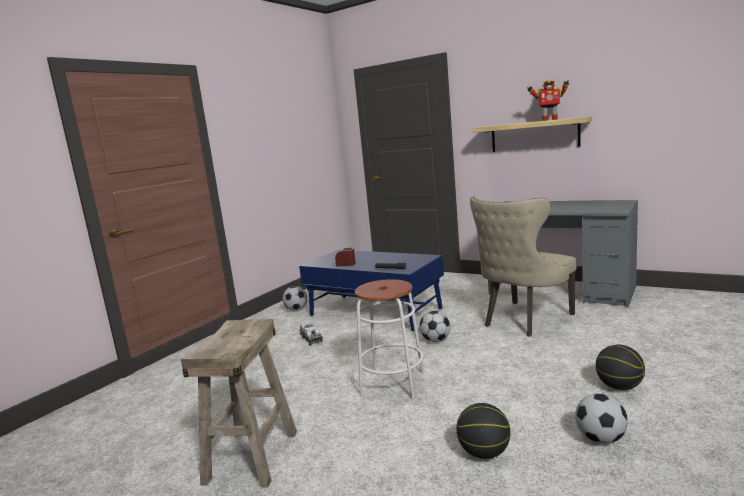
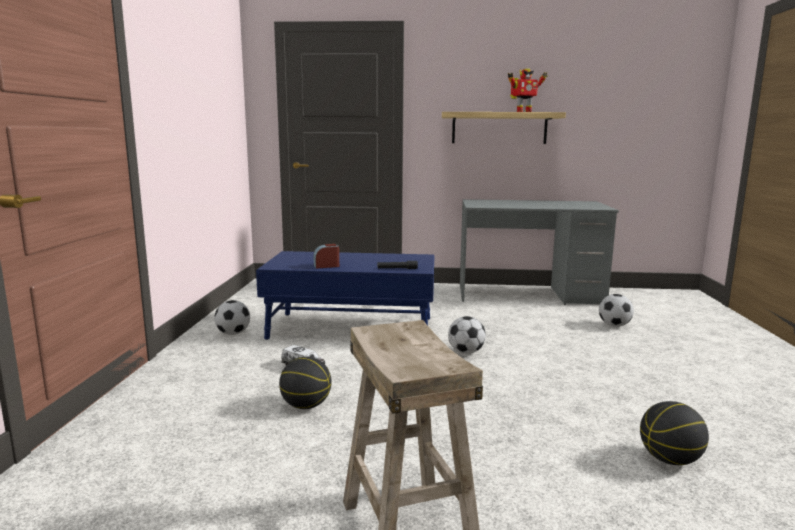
camera: 30 degrees left, 0 degrees up
(393, 383) = (478, 404): white stool -> none
(524, 320) = (530, 324): beige chair -> none
(601, 439) = (743, 424): football -> football (614, 325)
(619, 387) = (694, 375): basketball -> basketball (306, 406)

